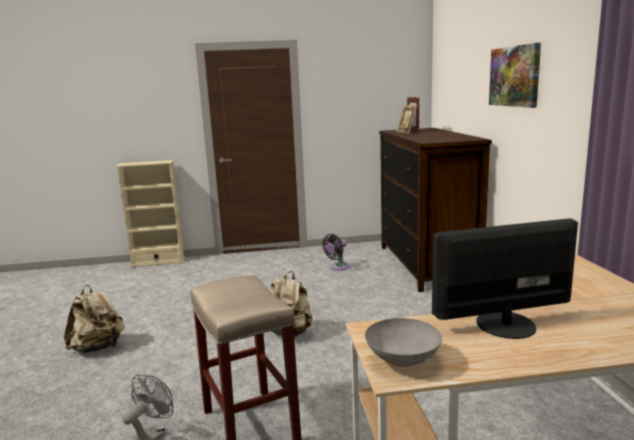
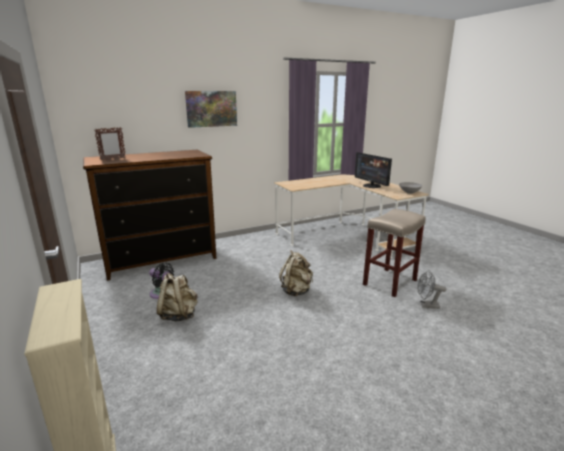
camera: 110 degrees left, 5 degrees up
(98, 348) = (381, 381): beige backpack -> beige backpack (179, 315)
(406, 132) = (120, 160): picture frame -> none

